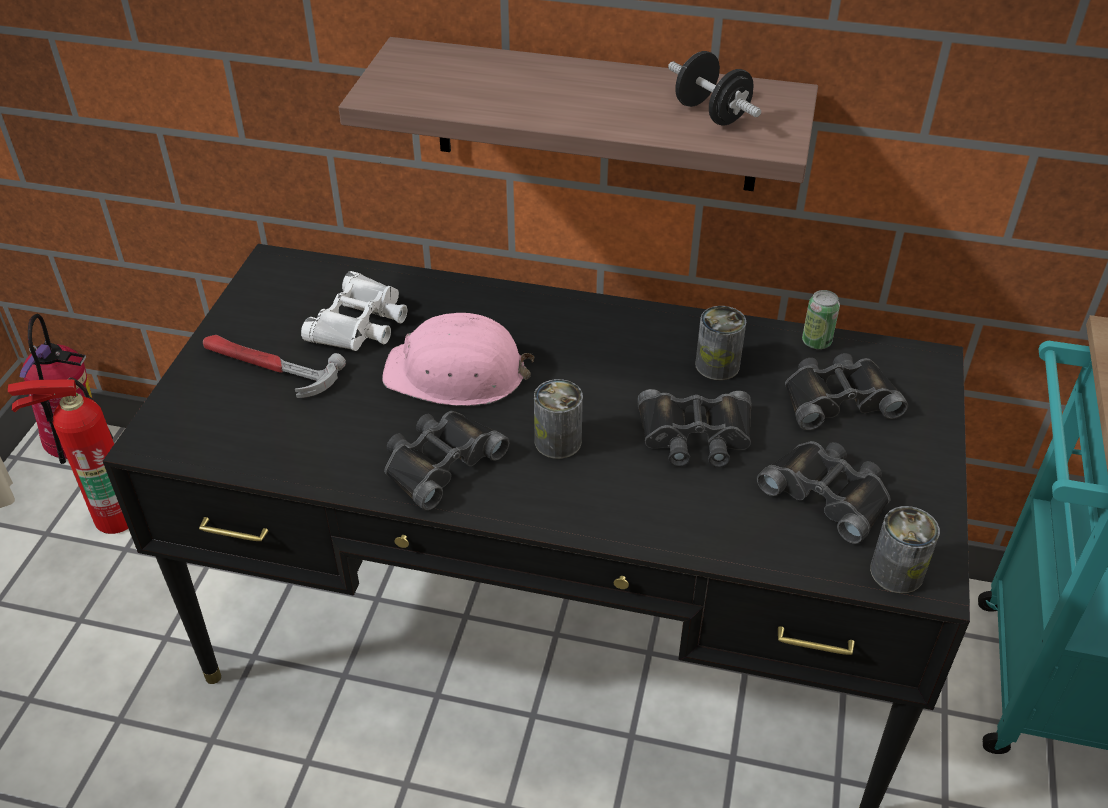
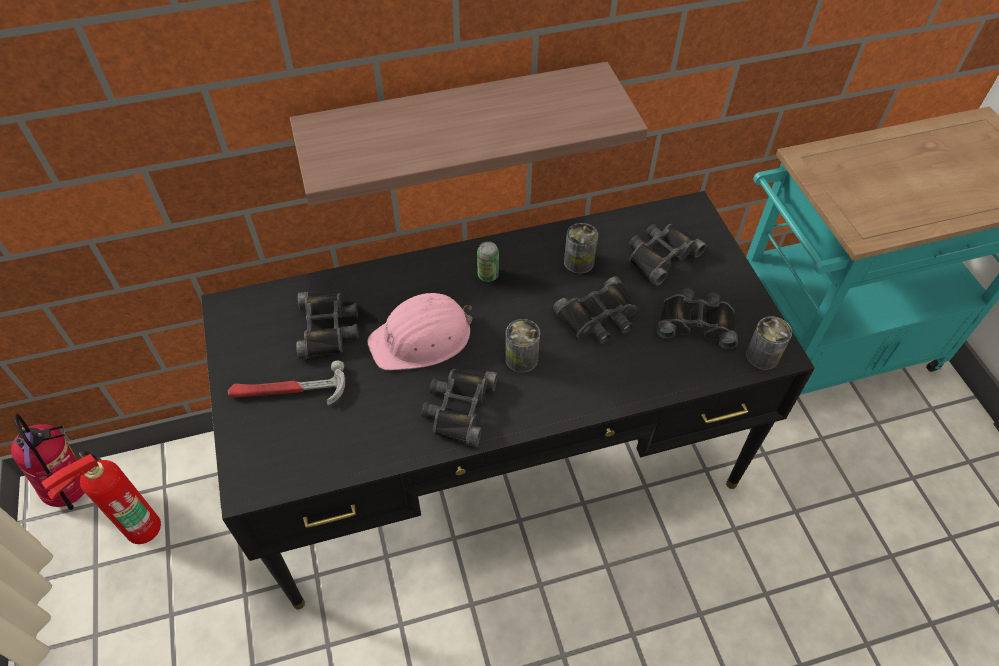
camera: 30 degrees left, 10 degrees up
(361, 323) = (328, 328): white binoculars -> black binoculars
(711, 114) = (563, 108): black dumbbell -> none
(816, 342) = (624, 221): can -> can (488, 275)

